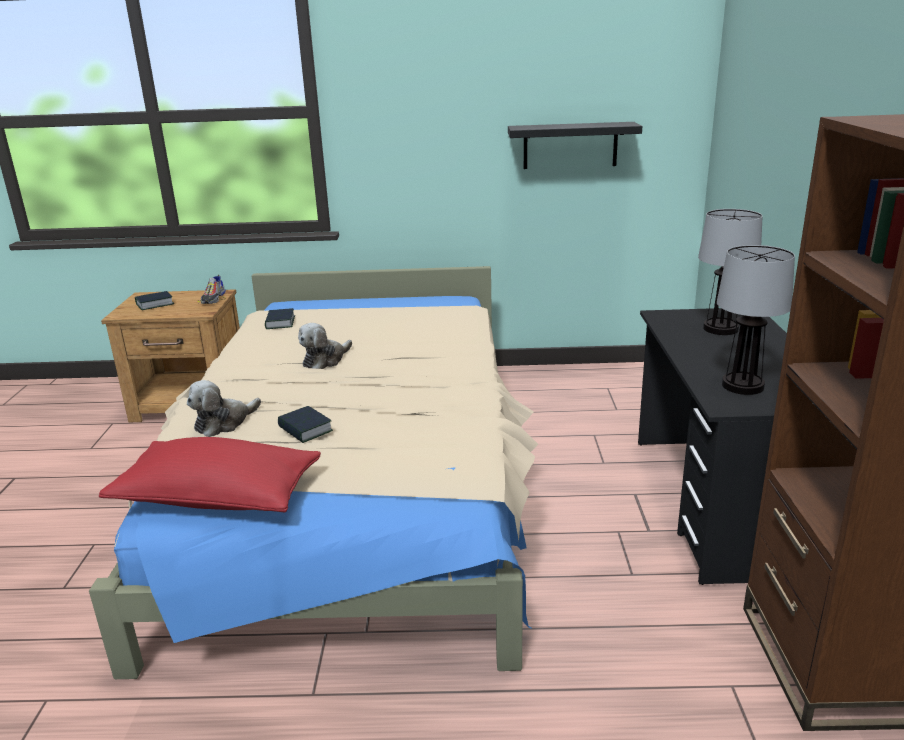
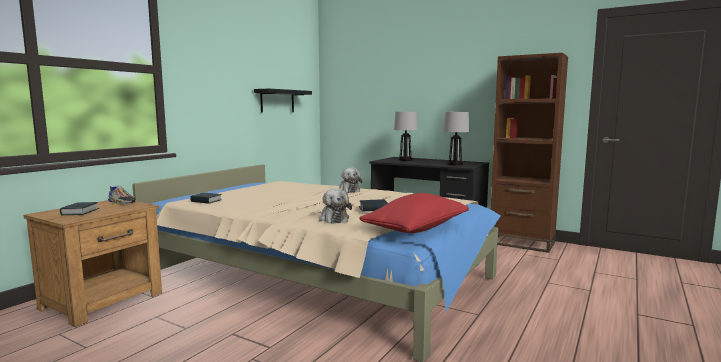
camera: 60 degrees left, 15 degrees down
(325, 360) = (289, 200): plush toy -> plush toy (348, 190)

